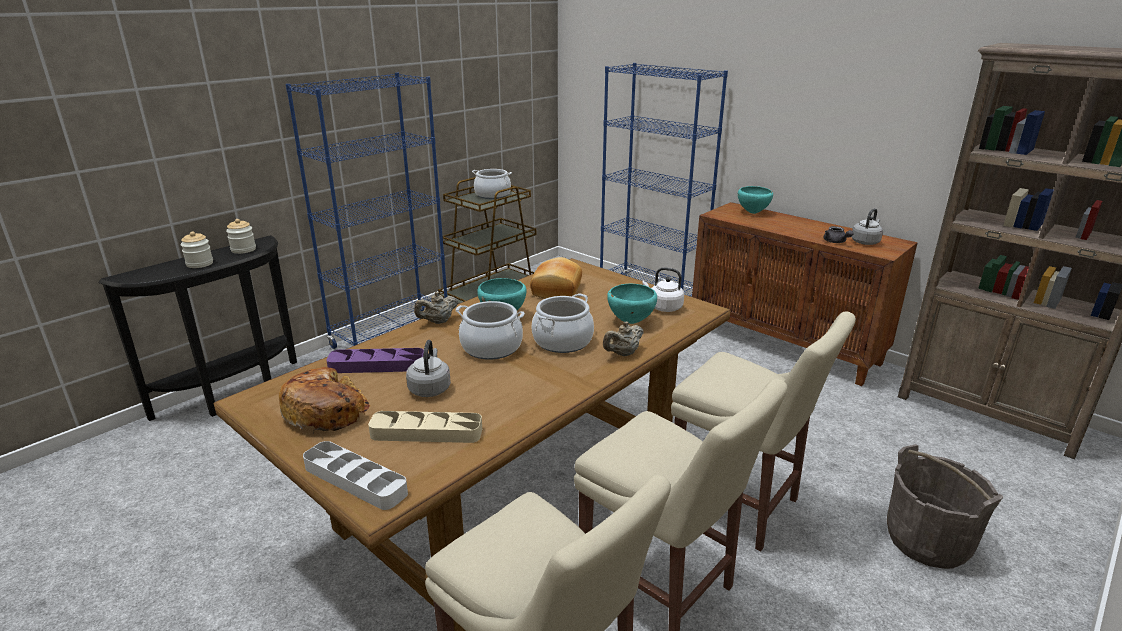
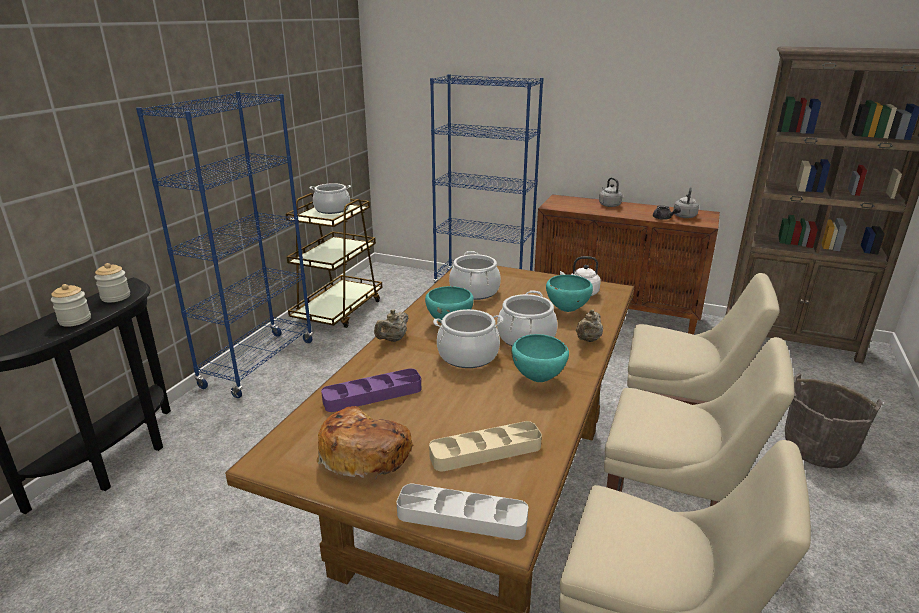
camera: 20 degrees left, 0 degrees up
(430, 388) = (447, 407): grey kettle -> grey kettle (609, 205)
(555, 290) = (474, 291): bread -> cooking pot
(753, 212) = (579, 201): turquoise bowl -> turquoise bowl (539, 379)

